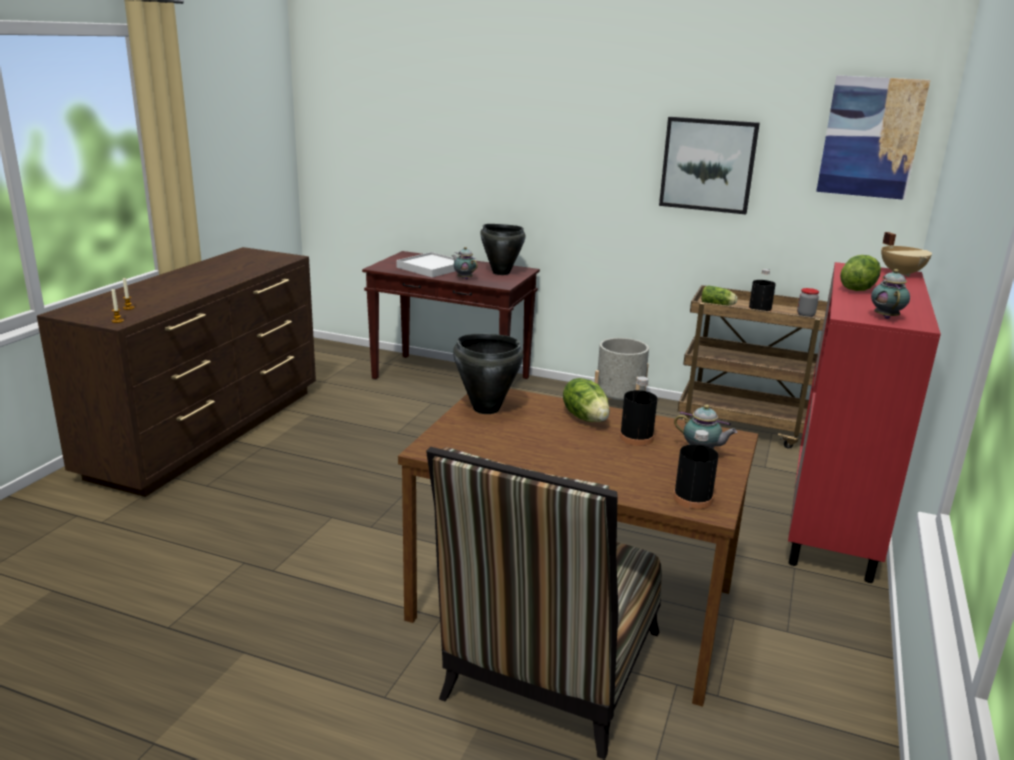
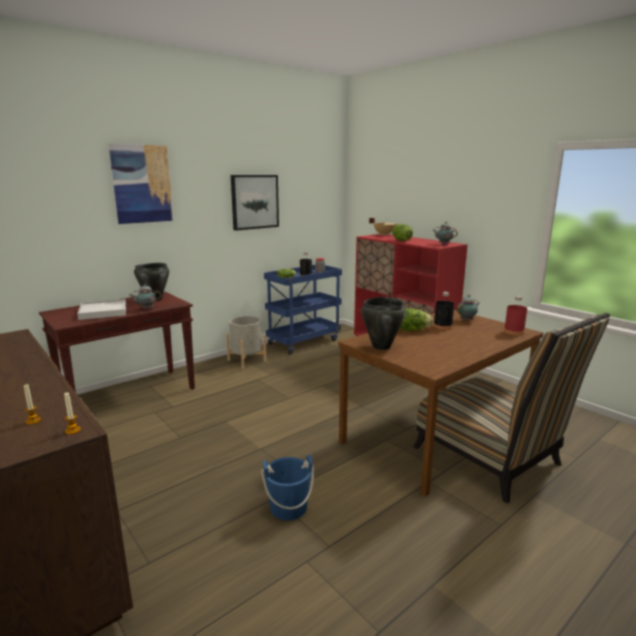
camera: 60 degrees left, 5 degrees down
(319, 529) = (288, 507): none -> blue bucket
(692, 499) = (513, 332): black bottle -> red bottle
(743, 426) = (304, 342): brown cart -> blue cart
(870, 137) = (320, 178): picture -> picture (142, 184)

